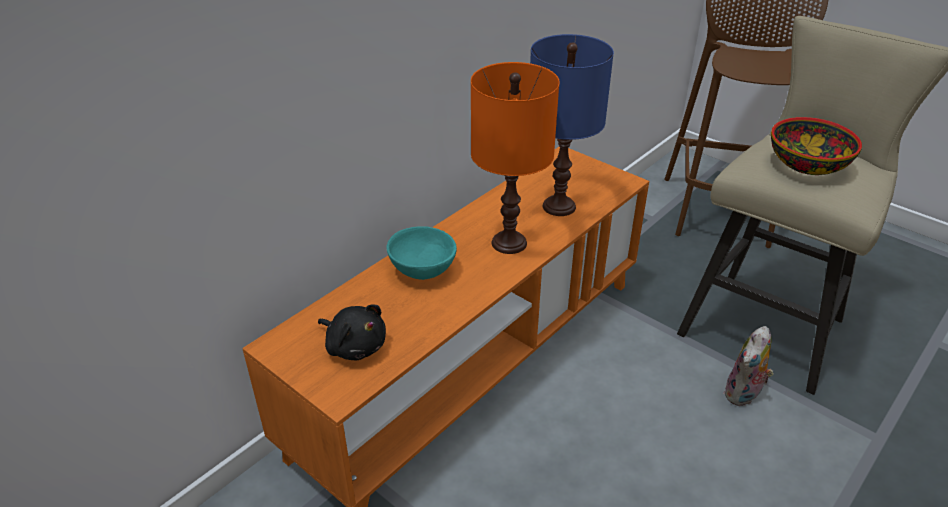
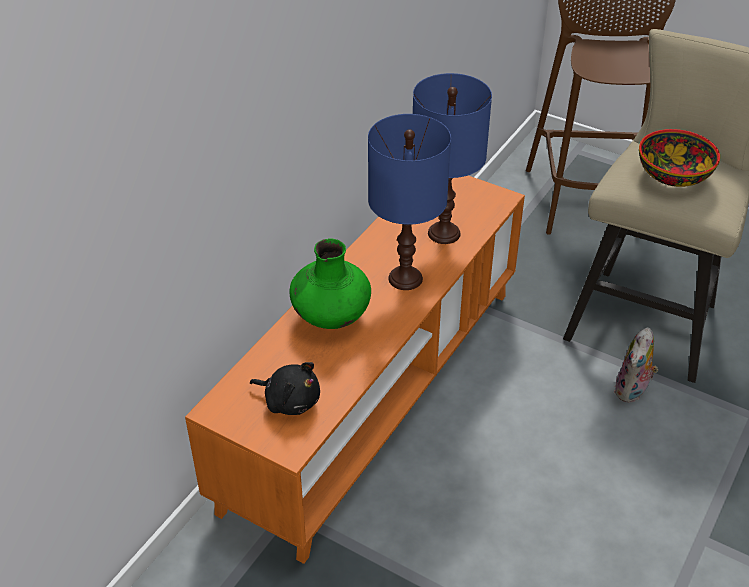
camera: 10 degrees left, 5 degrees up
(423, 269) = (331, 316): turquoise bowl -> green vase
(509, 243) = (405, 279): orange table lamp -> blue table lamp

